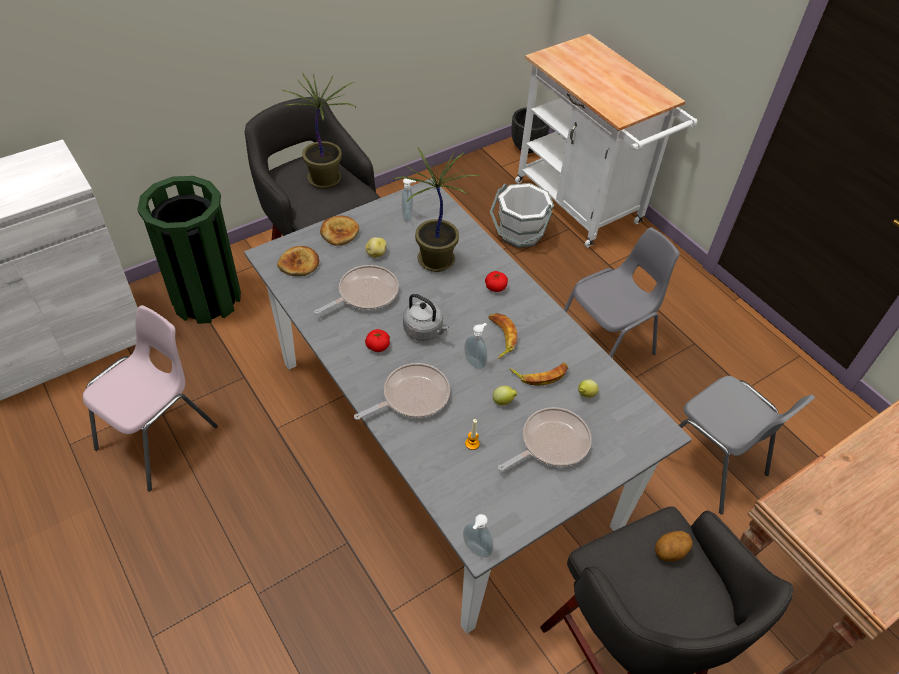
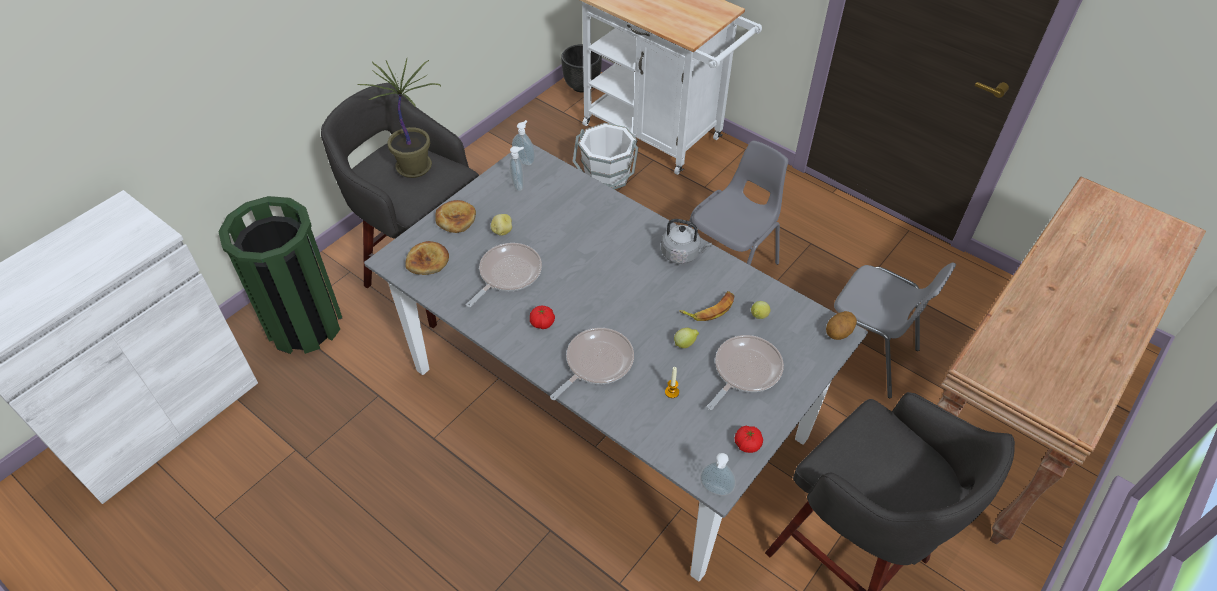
camera: 15 degrees left, 0 degrees up
(159, 438) = (312, 483): pink chair -> none
(424, 331) = (582, 295): grey kettle -> grey kettle (682, 254)
(434, 261) = (563, 224): potted plant -> none
(475, 362) = (643, 313): soap dispenser -> soap dispenser (525, 161)
(495, 287) = (633, 235): tomato -> tomato (747, 444)
(500, 337) = (657, 283): banana -> none
(670, 552) = (885, 440): potato -> potato (839, 333)

